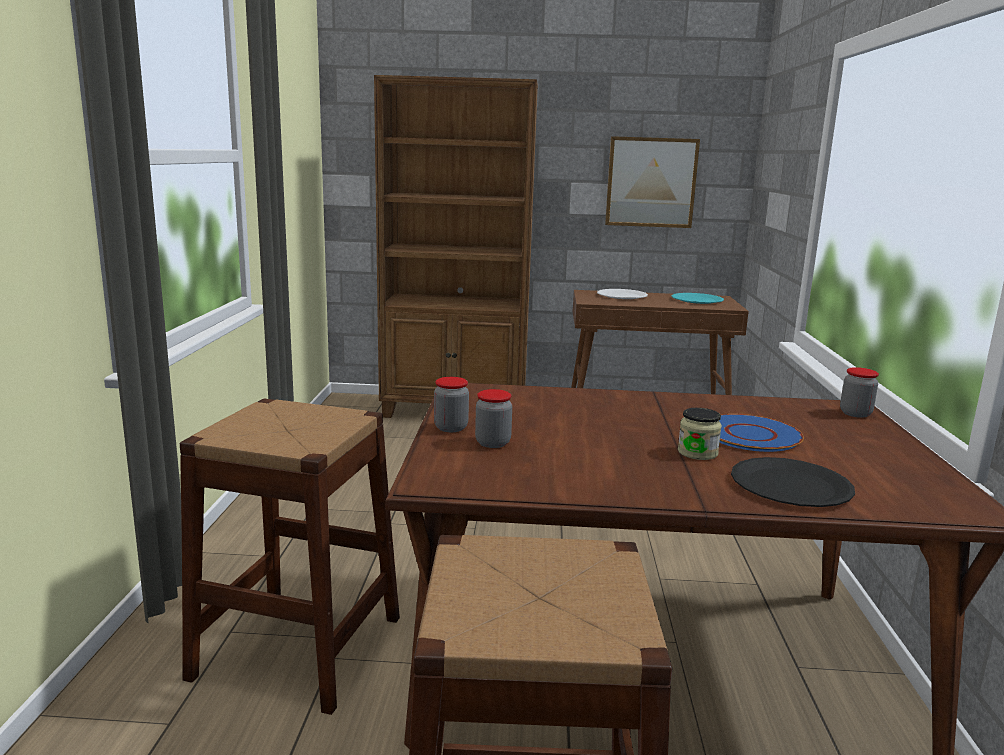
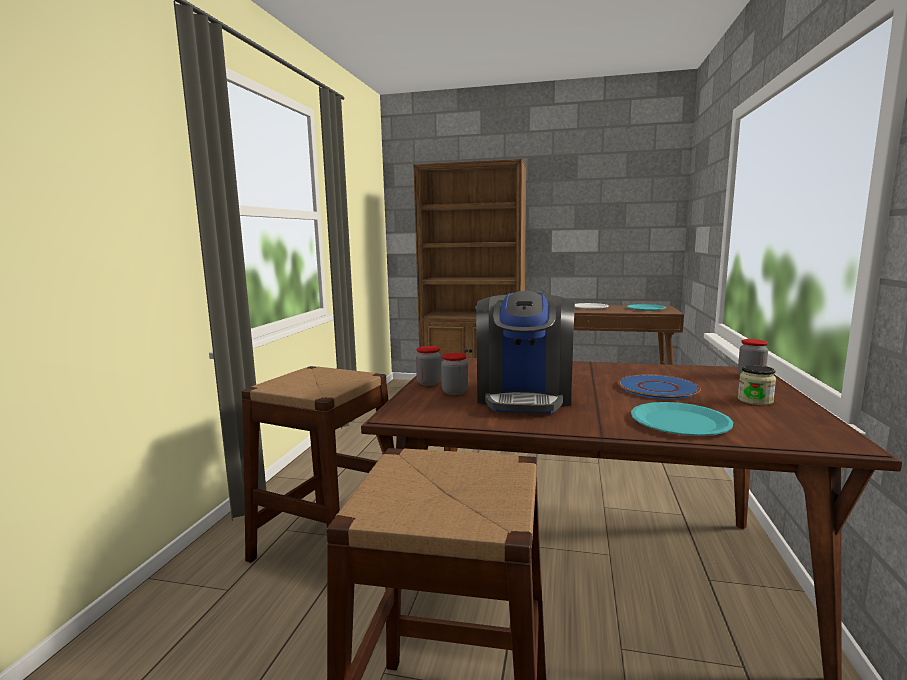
camera: 10 degrees right, 5 degrees down
(587, 449) = (524, 396): none -> coffee machine
(651, 182) = (609, 227): picture -> none
(697, 453) = (610, 399): jar -> jar (755, 400)
(790, 485) = (680, 421): black plate -> turquoise plate

